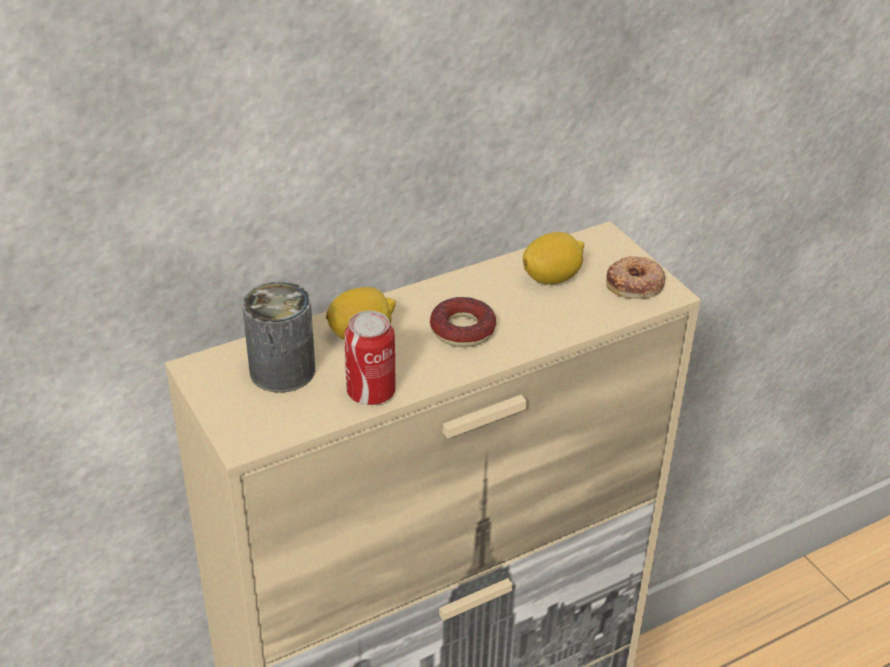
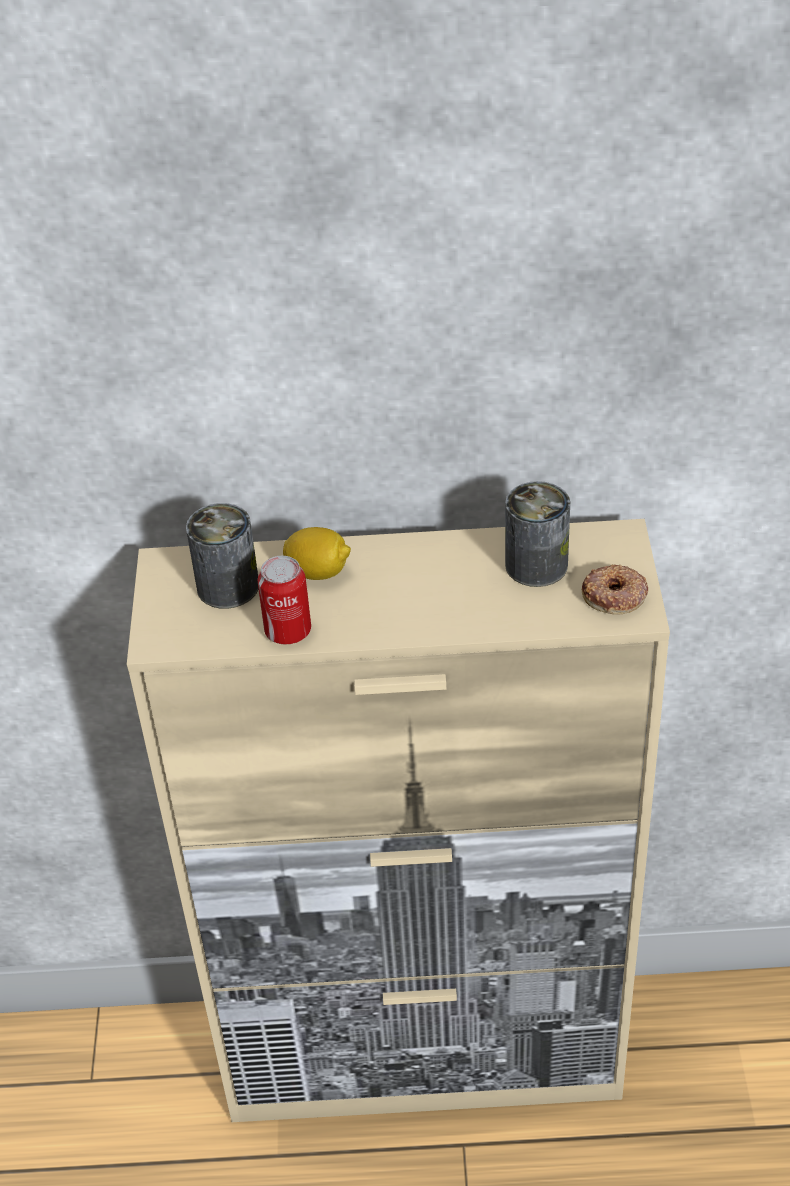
camera: 30 degrees right, 5 degrees up
(463, 330) = (412, 594): donut -> none
(552, 278) = (536, 565): lemon -> can

